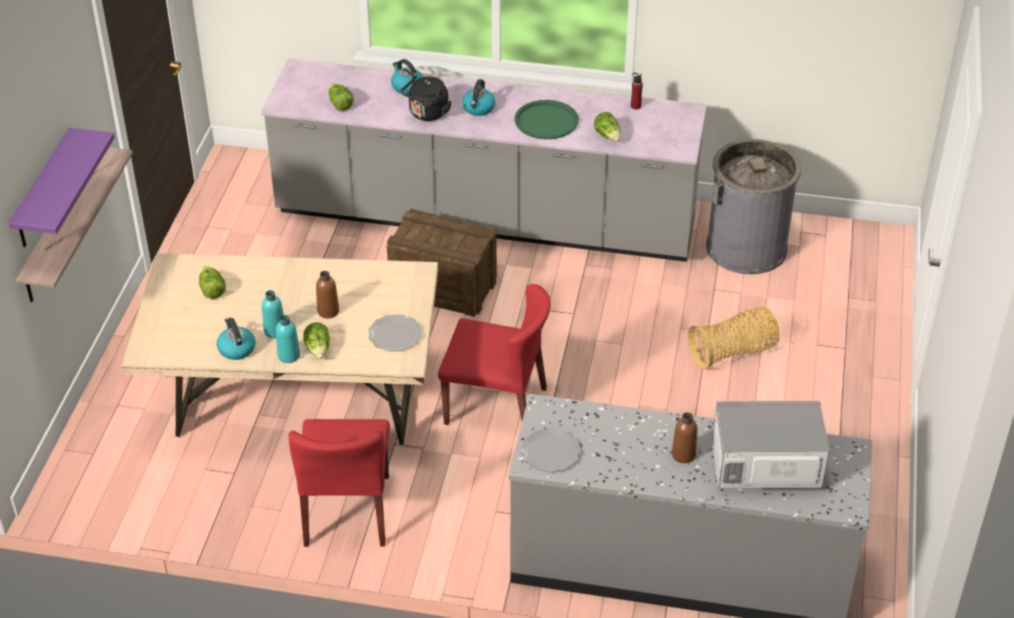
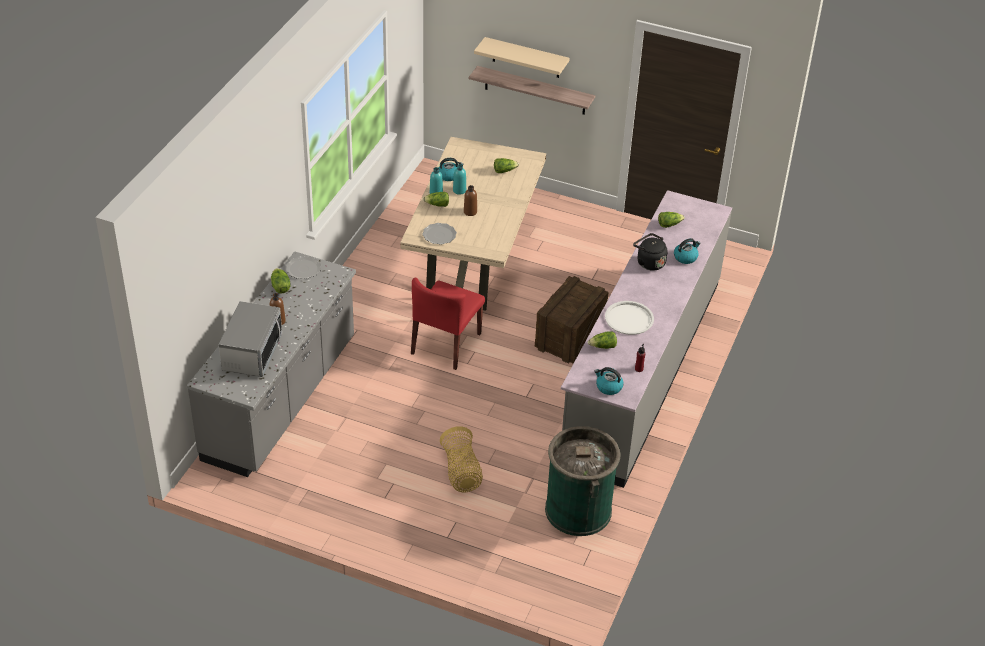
camera: 100 degrees right, 0 degrees up
(43, 191) = (526, 58): purple shelf -> beige shelf
(347, 511) = (380, 271): red chair -> none
(478, 108) = (651, 288): kettle -> kettle (608, 387)
(546, 121) = (629, 318): green tray -> white tray
(605, 470) = (280, 287): none -> lettuce
(746, 247) = (578, 510): grey trash can -> green trash can

